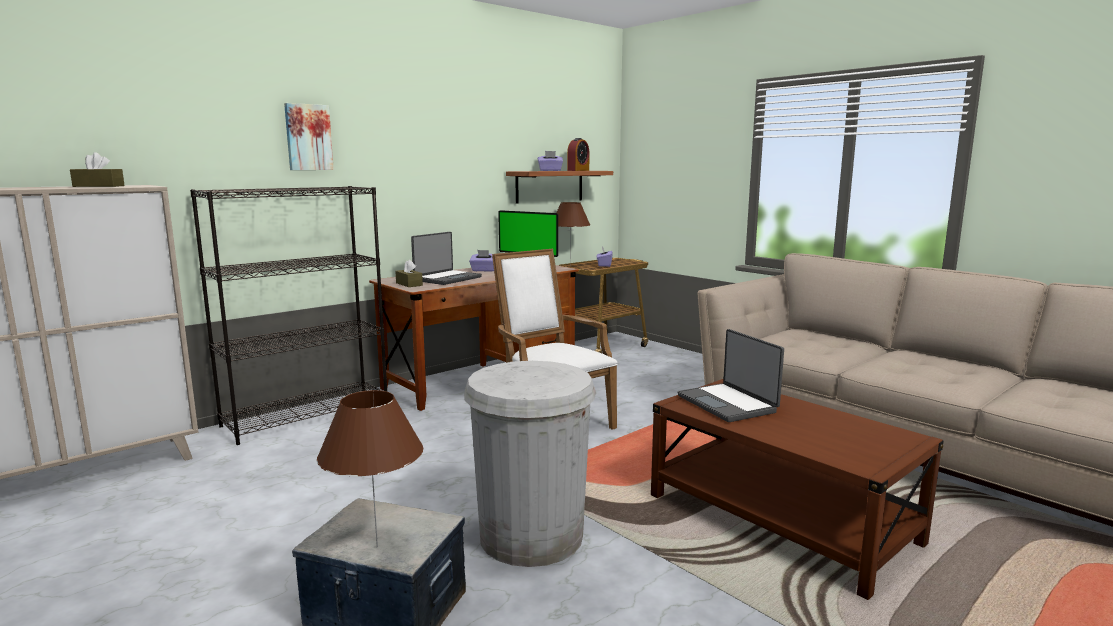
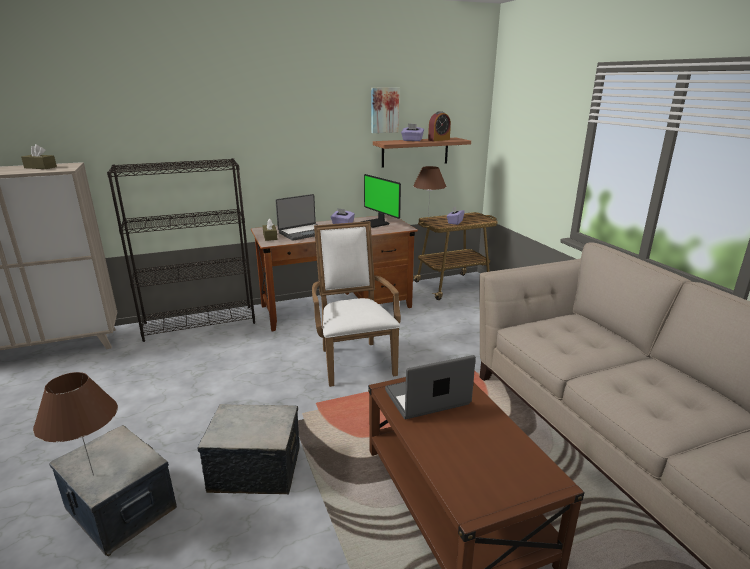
camera: 20 degrees right, 10 degrees up
(308, 137) = (199, 121): picture -> picture (384, 110)
(531, 536) = (255, 468): white trash can -> storage box
(728, 403) = (427, 399): laptop -> laptop turned 75 degrees clockwise

